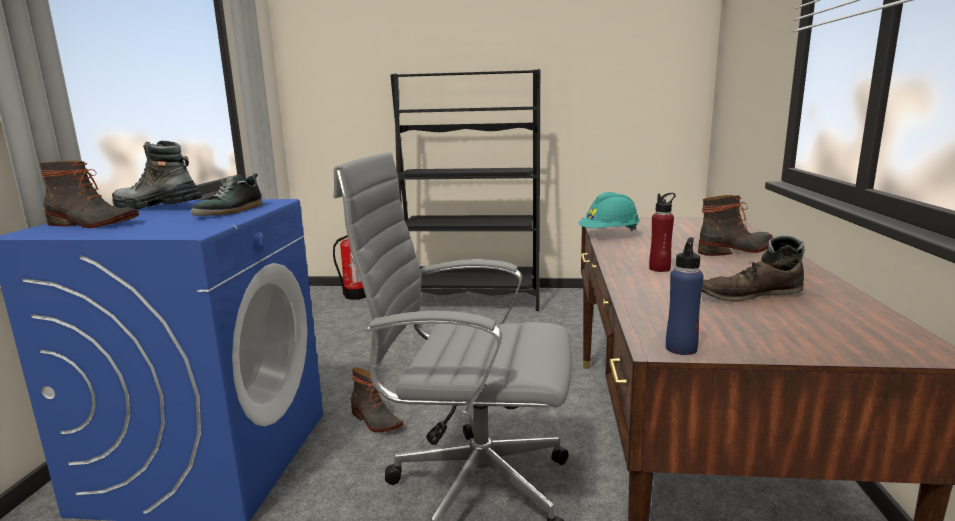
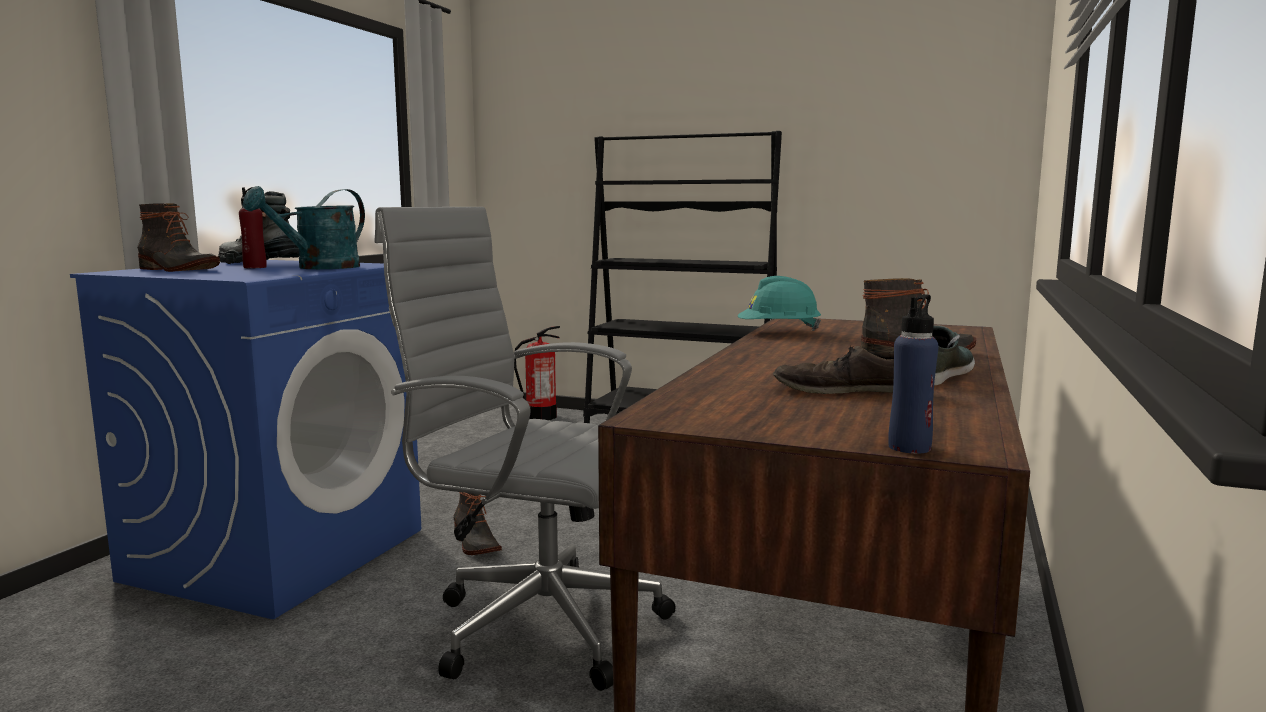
camera: 15 degrees right, 5 degrees down
(231, 211) = (319, 268): shoe -> turquoise watering can
(659, 269) = (780, 363): red bottle -> red bottle (255, 267)
(681, 348) = (670, 421): blue bottle -> blue bottle (909, 447)

